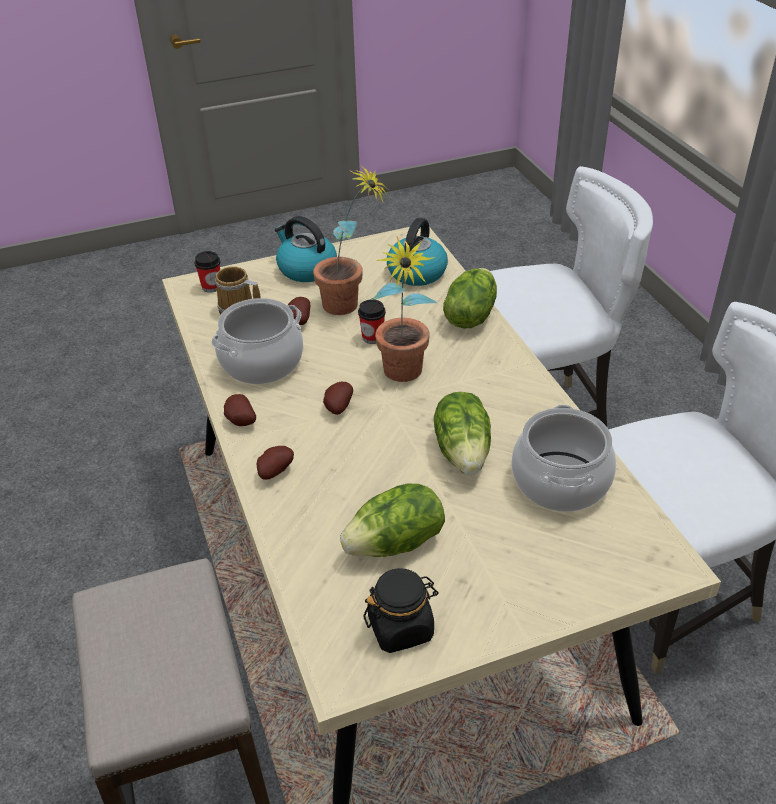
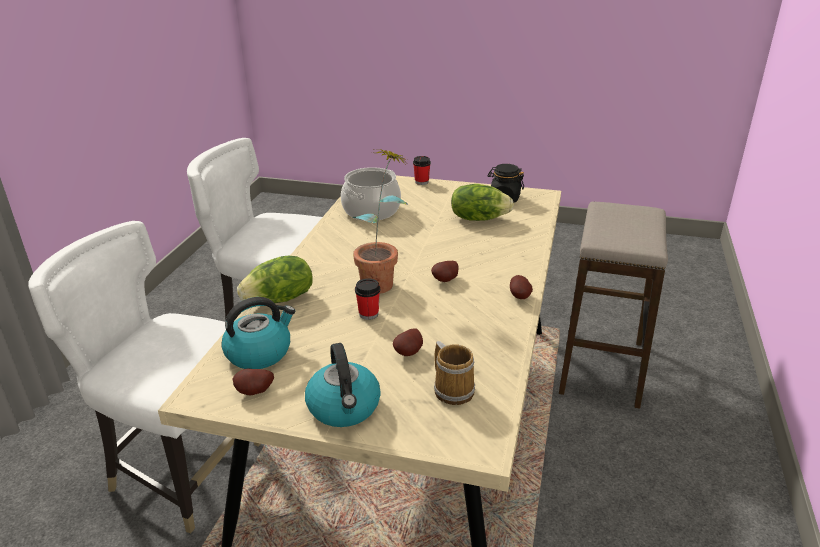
camera: 145 degrees left, 10 degrees down
(211, 287) = (459, 432): cup -> cup (421, 182)
(262, 363) = (472, 330): cooking pot -> none
(274, 472) = (518, 264): potato -> potato (254, 393)
(351, 306) = (353, 346): potted plant -> none
(463, 452) = (400, 235): lettuce -> none

